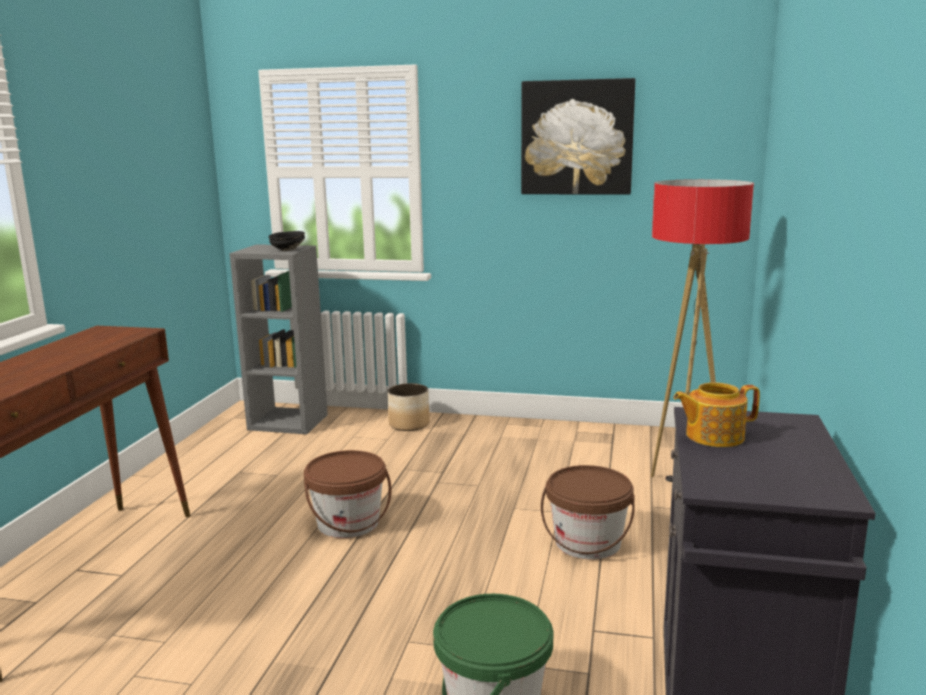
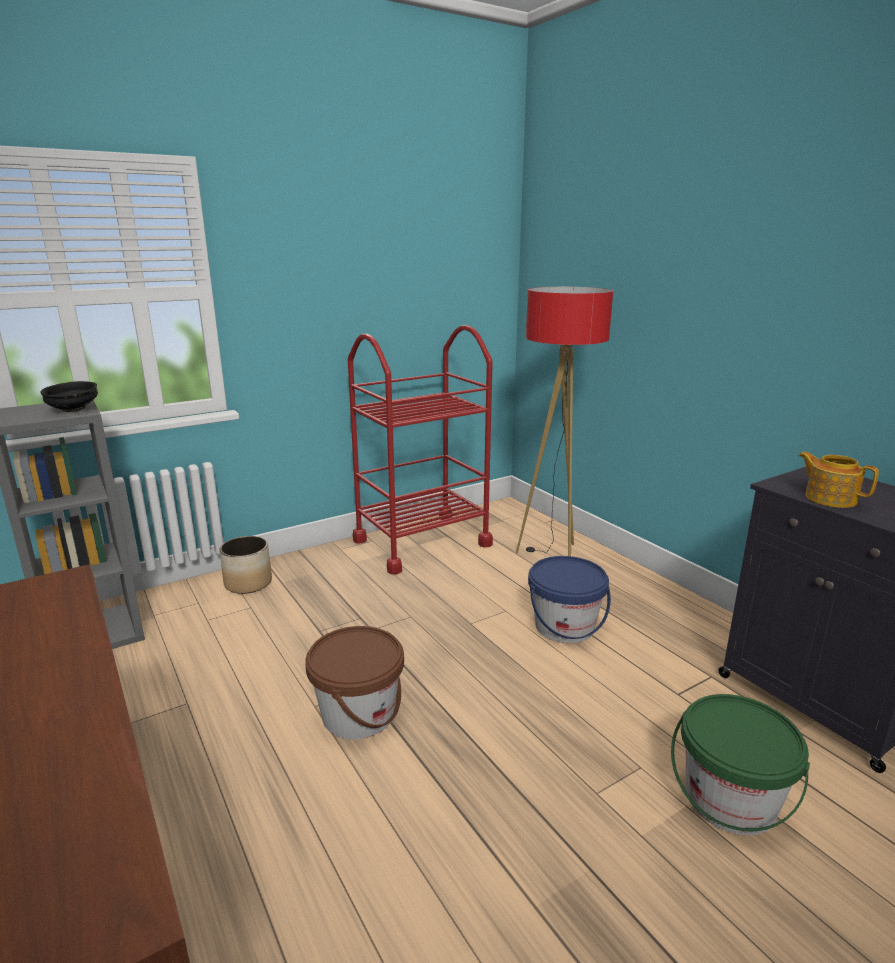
camera: 45 degrees left, 5 degrees up
(577, 137) = (377, 250): picture -> none
(579, 440) = (422, 542): none -> red cart
(587, 543) = (564, 626): brown bucket -> blue bucket
(713, 436) = (829, 498): teapot -> teapot turned 105 degrees clockwise

